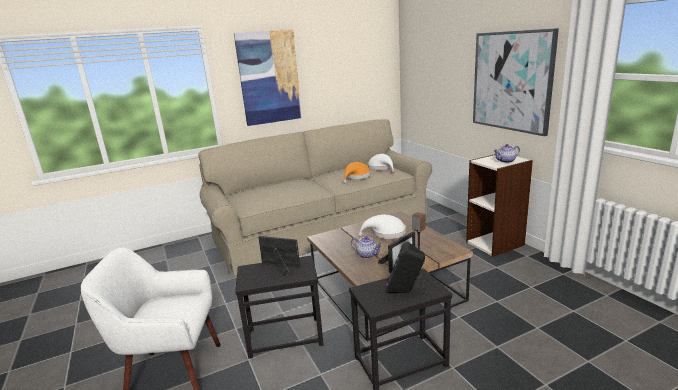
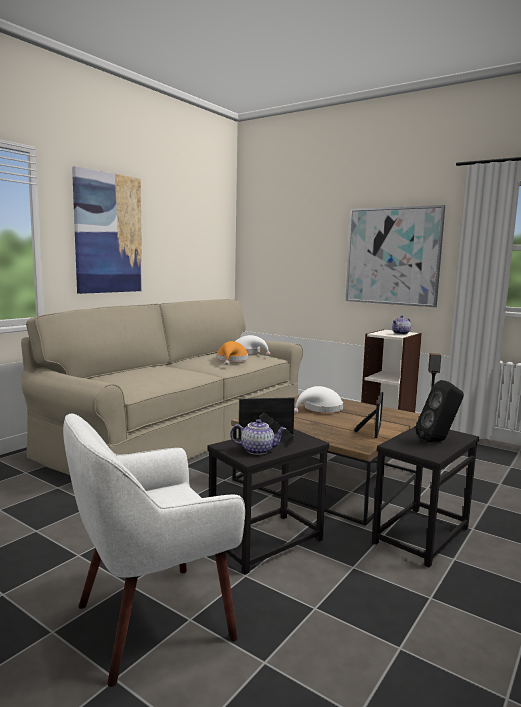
camera: 30 degrees left, 10 degrees down
(367, 255) = (328, 427): teapot -> teapot (257, 450)

